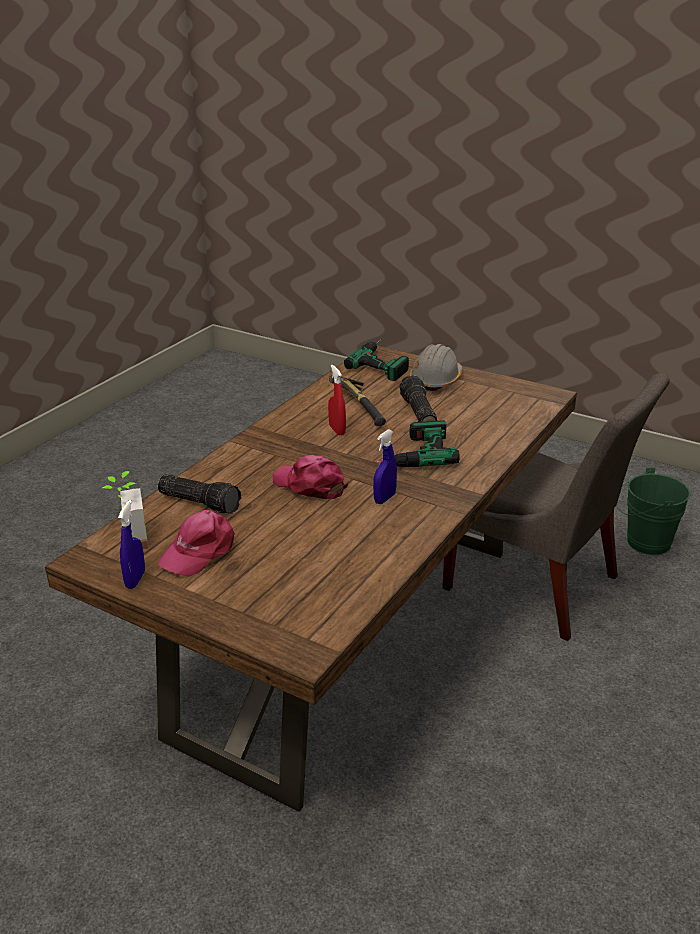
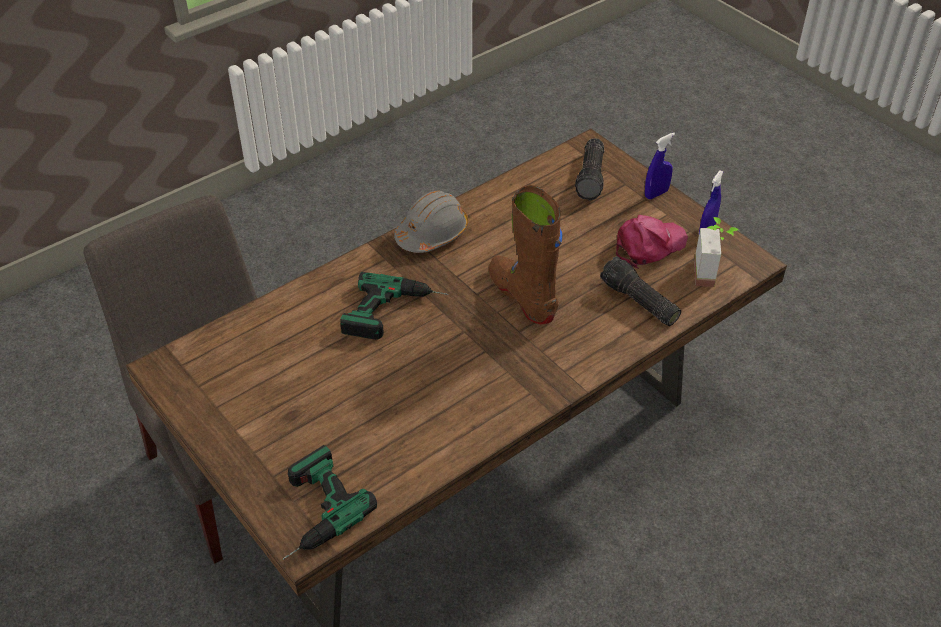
camera: 160 degrees left, 15 degrees up
(310, 485) = (522, 296): pink cap -> brown boot
(337, 430) = (455, 374): red spray bottle -> none
(362, 407) = (402, 410): hammer -> none
(384, 498) = (460, 260): blue spray bottle -> blue spray bottle (656, 194)
(417, 412) = (344, 379): flashlight -> flashlight (592, 177)
(436, 380) = (271, 442): grey hard hat -> grey hard hat (432, 233)
(643, 542) = (68, 491): green bucket -> none

